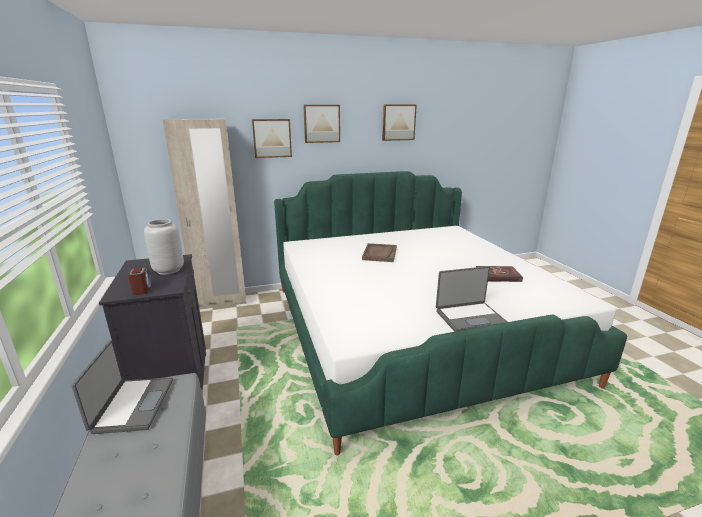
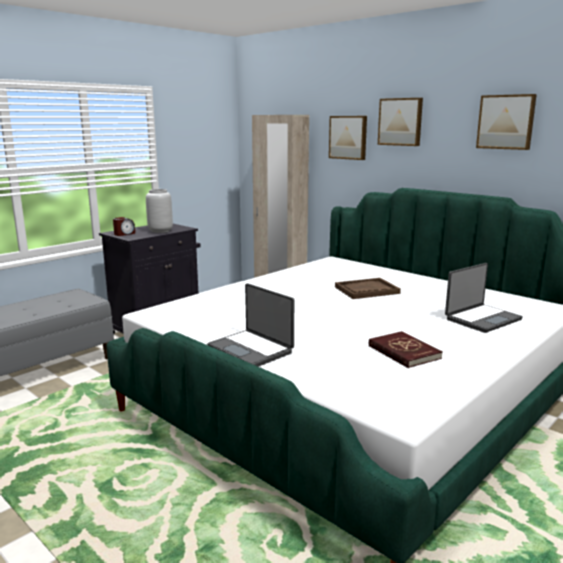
camera: 60 degrees right, 5 degrees down
(132, 405) = (65, 298): laptop -> laptop (482, 319)

